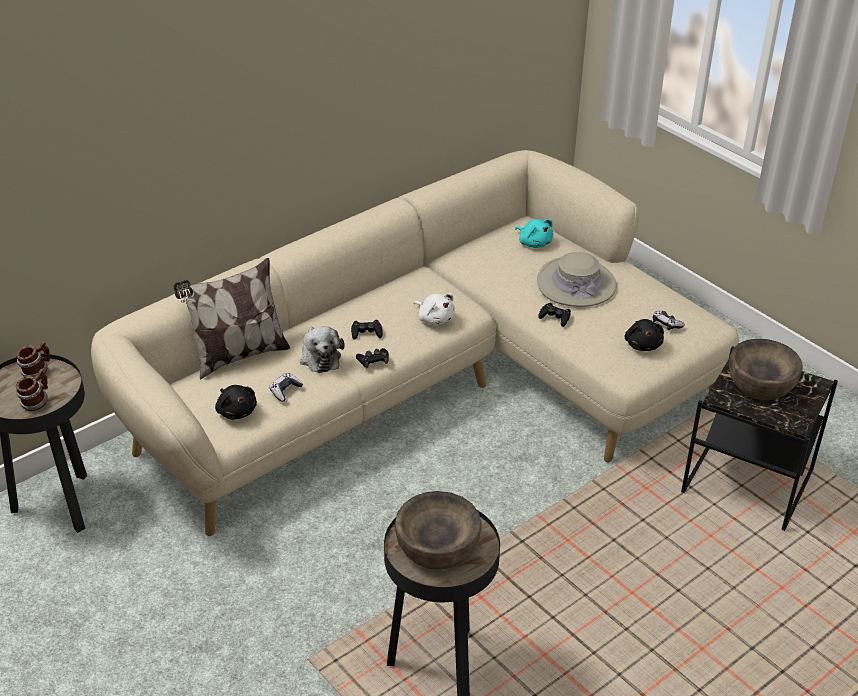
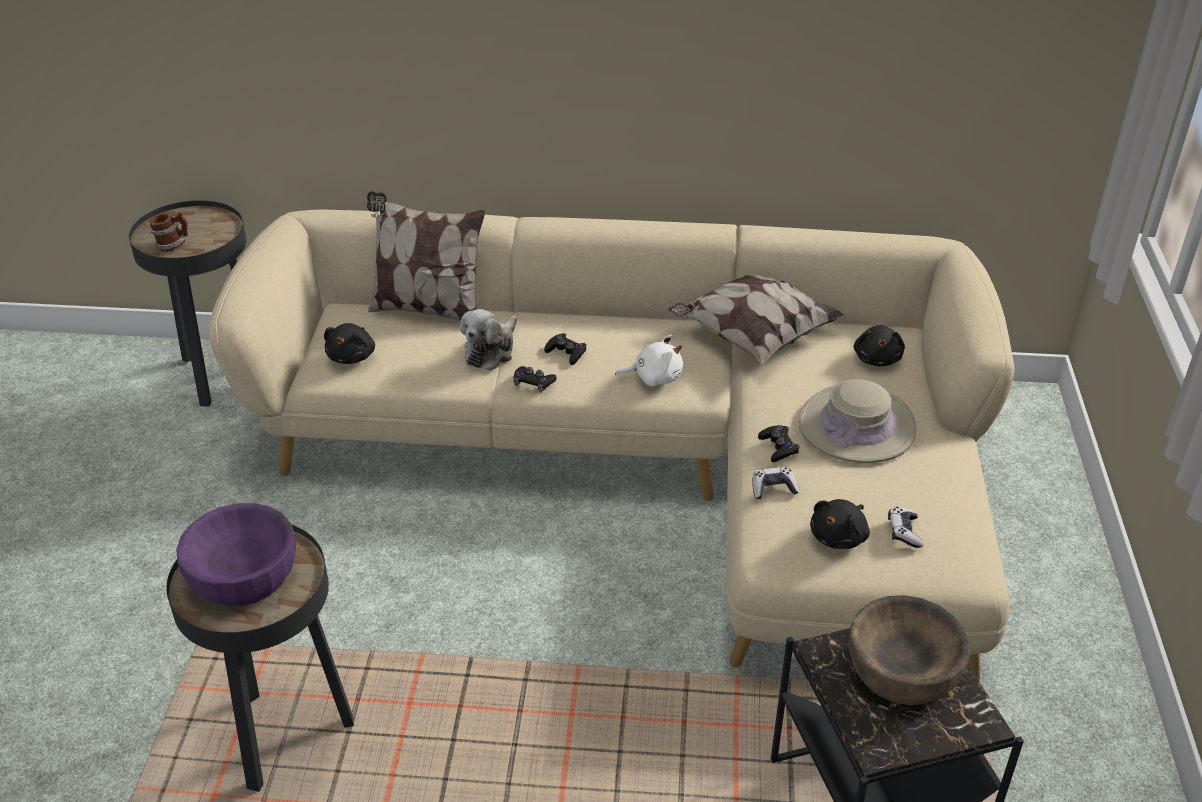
camera: 45 degrees right, 0 degrees up
(36, 372) = (212, 222): mug -> none
(285, 391) = (416, 363): game controller -> game controller (773, 488)
(435, 318) = (654, 377): white plush toy -> white plush toy turned 90 degrees counterclockwise
(437, 546) = (243, 576): brown bowl -> purple bowl
(452, 266) = (753, 336): none -> pillow
(534, 243) = (877, 358): turquoise plush toy -> black plush toy

